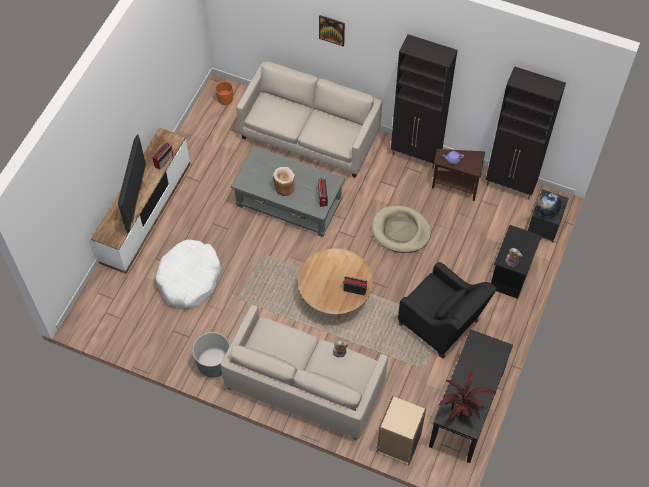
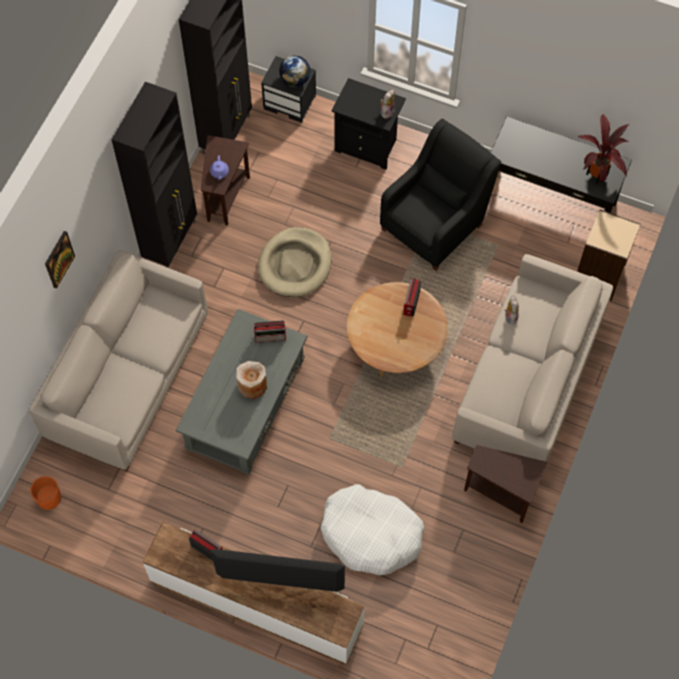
camera: 90 degrees left, 5 degrees up
(214, 363) = (502, 494): grey planter -> brown side table

